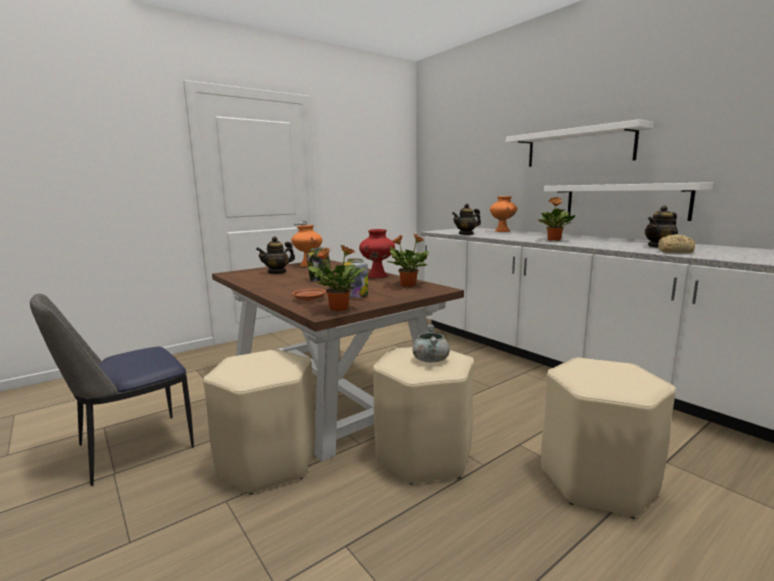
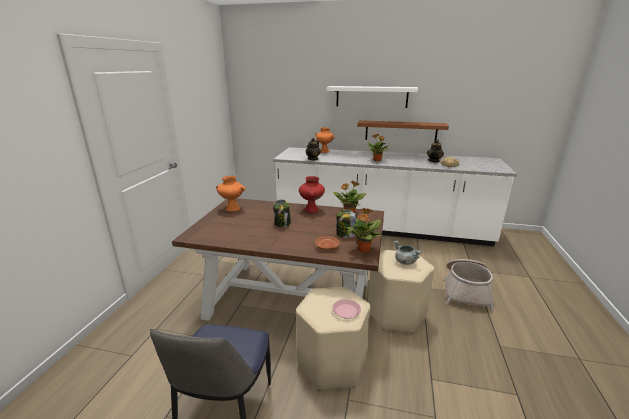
camera: 40 degrees left, 10 degrees up
(259, 373) = (346, 311): none -> pink plate
(277, 272) = (229, 224): teapot -> none
(598, 480) = (466, 290): beige stool -> basket
(624, 201) = (400, 131): white shelf -> brown shelf

